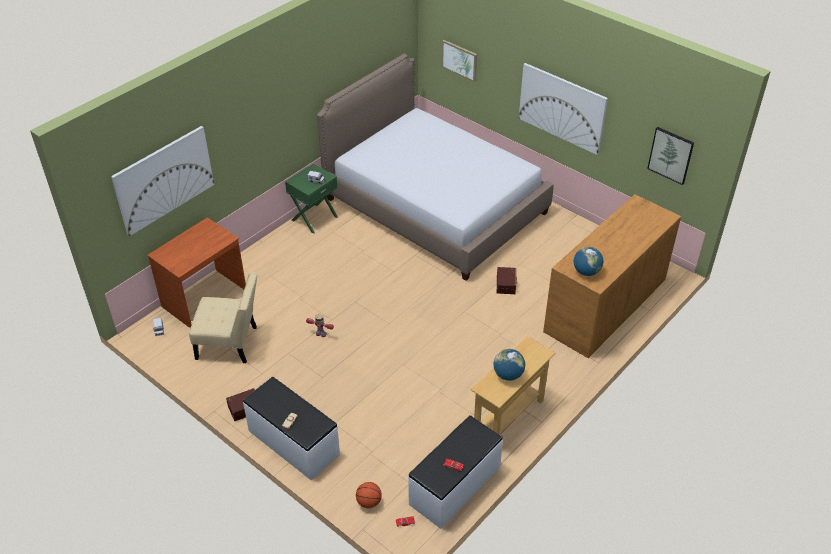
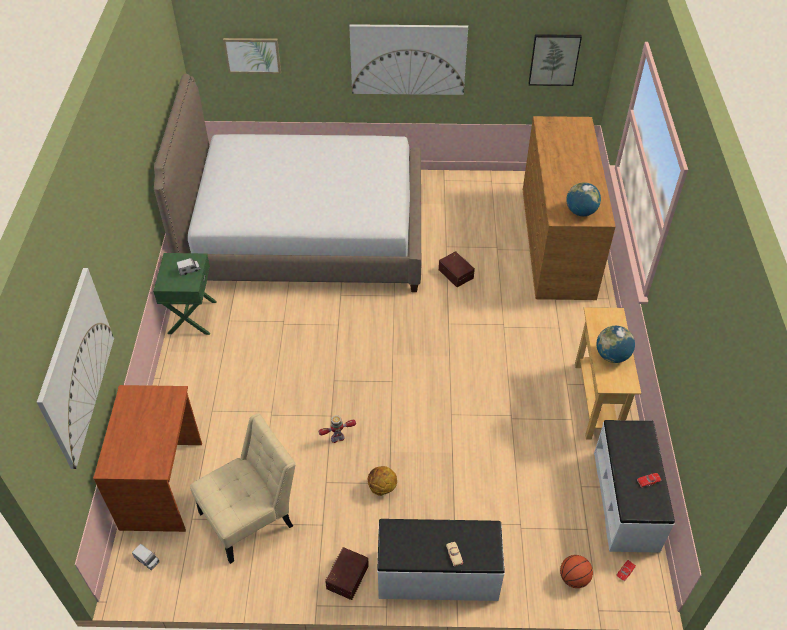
camera: 40 degrees left, 5 degrees up
(315, 377) = (381, 488): none -> basketball

